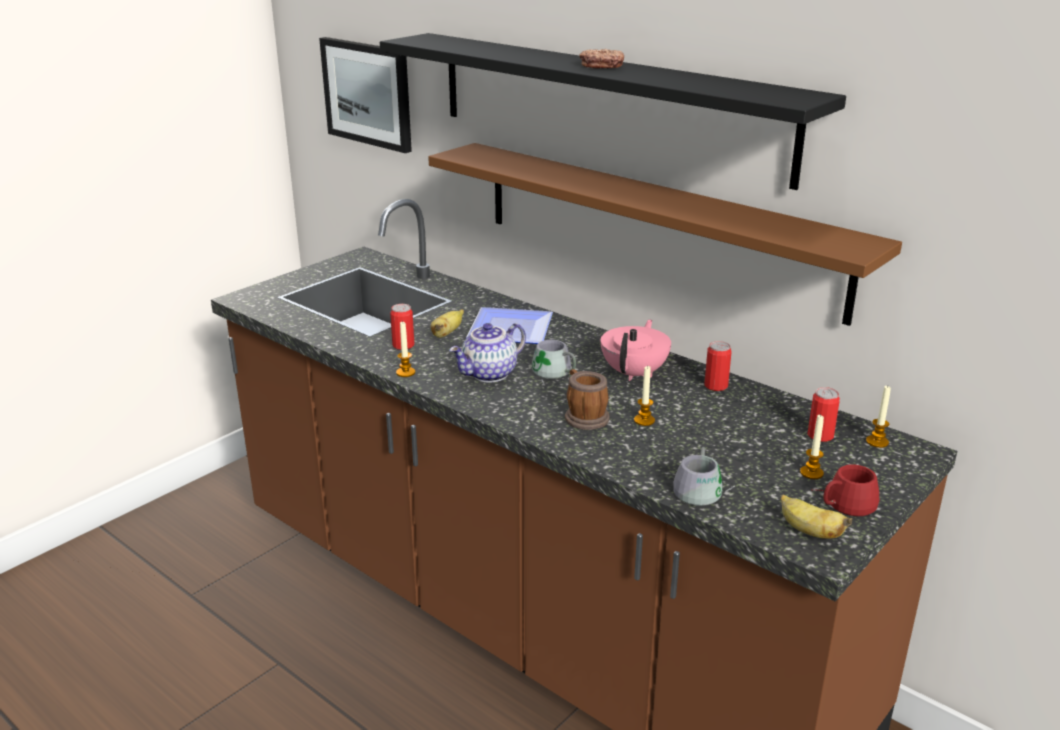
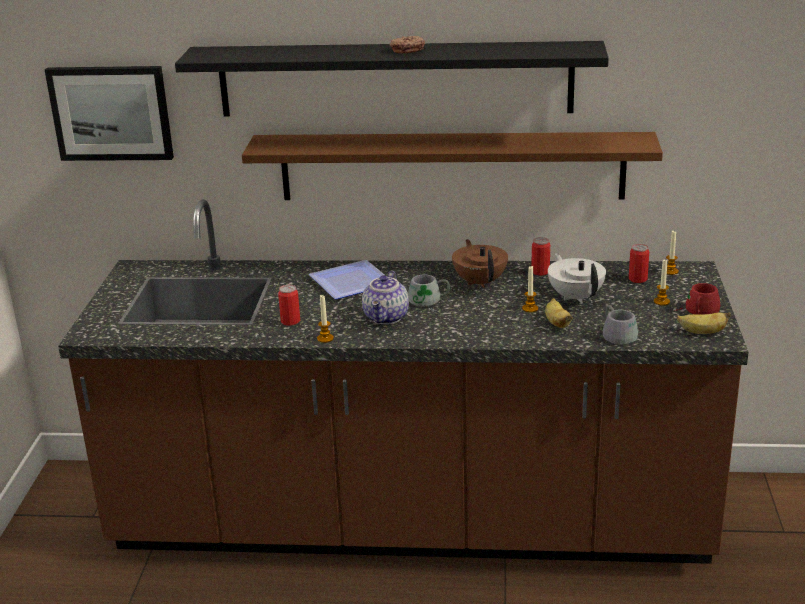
camera: 35 degrees left, 0 degrees up
(447, 333) = (309, 302): banana -> banana (557, 323)
(584, 416) = (490, 320): mug -> none
(635, 373) = (480, 282): pink teapot -> brown teapot
(714, 427) = (575, 297): none -> white teapot

